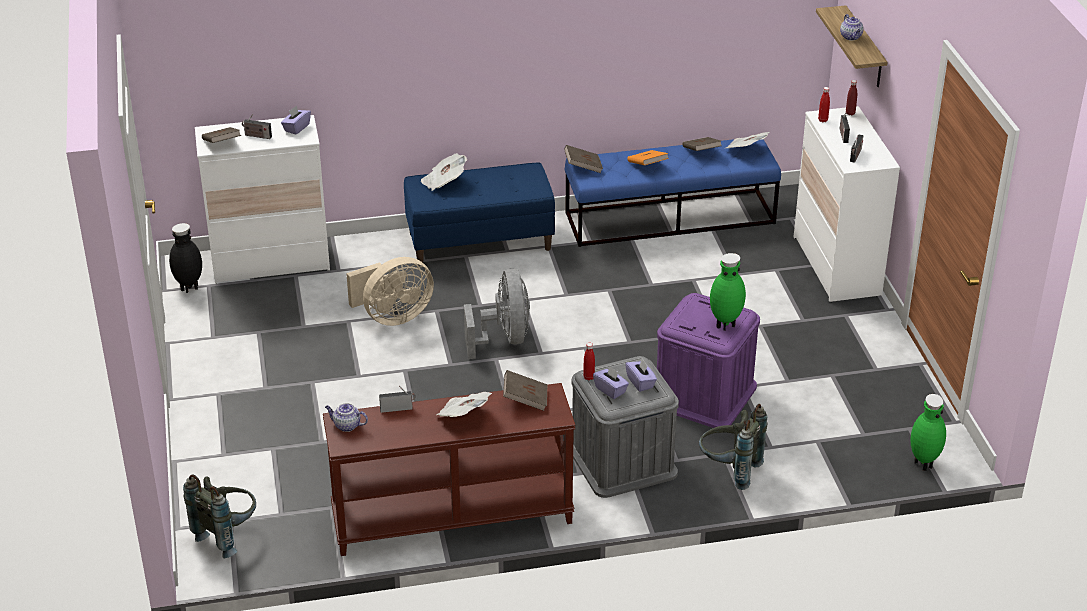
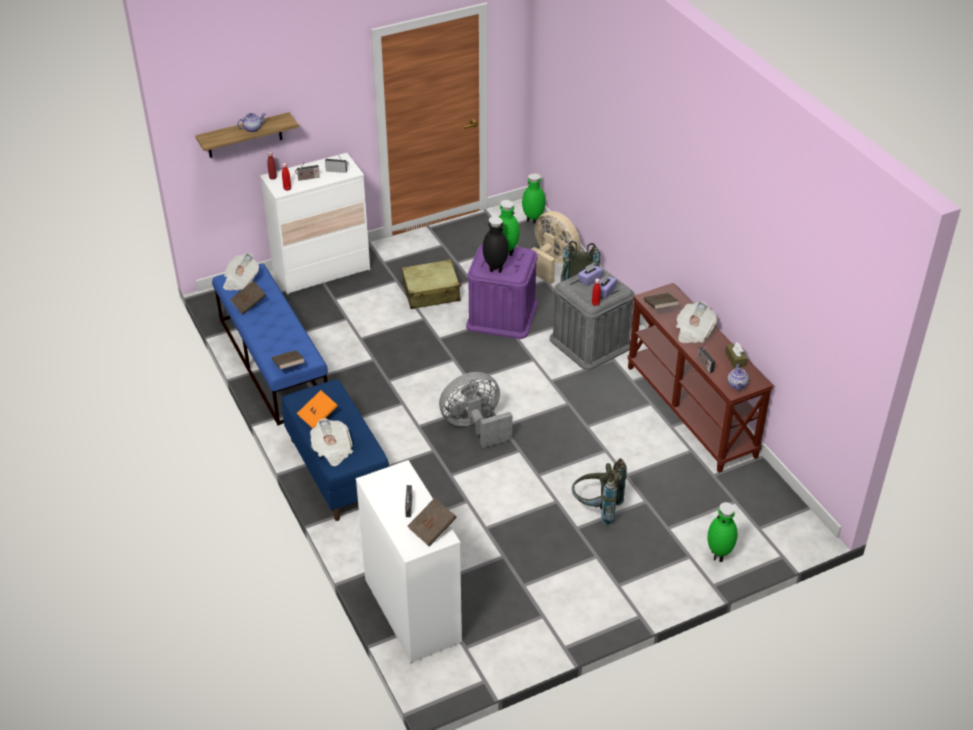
camera: 105 degrees left, 5 degrees up
(189, 287) = (473, 662): black vase -> black vase (494, 269)
(211, 477) = (719, 555): none -> green vase
(227, 534) = (772, 525): grey backpack -> grey backpack (597, 509)
(296, 128) = (385, 483): purple tissue box -> none
(393, 317) = (469, 500): beige fan -> beige fan (553, 263)
(394, 437) = (735, 359): none -> brown tissue box
(647, 166) = (278, 330): orange book -> orange book (318, 416)
(769, 344) = (431, 292): none -> beige suitcase

